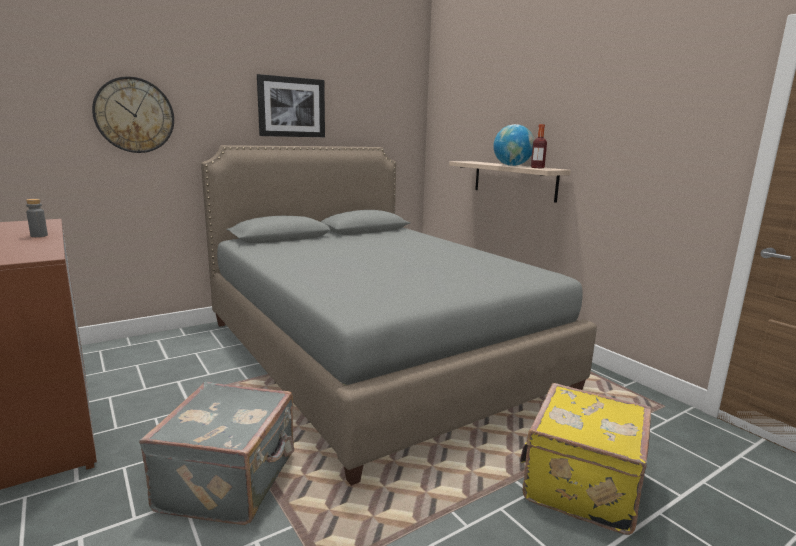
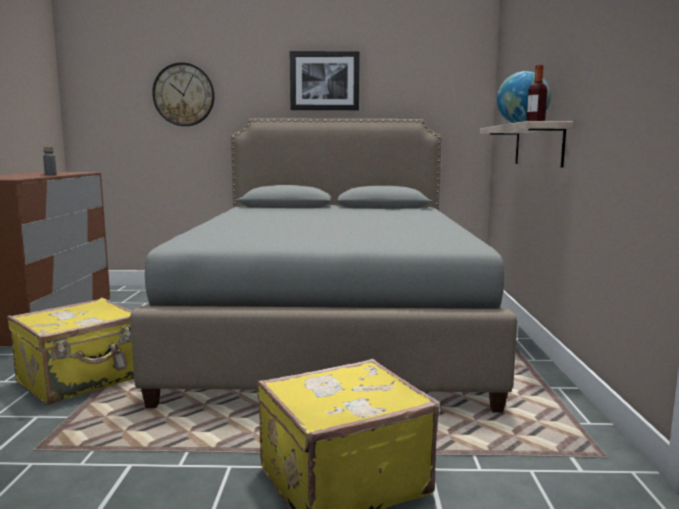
camera: 35 degrees right, 5 degrees down
(230, 481) = (82, 380): grey suitcase -> yellow suitcase

